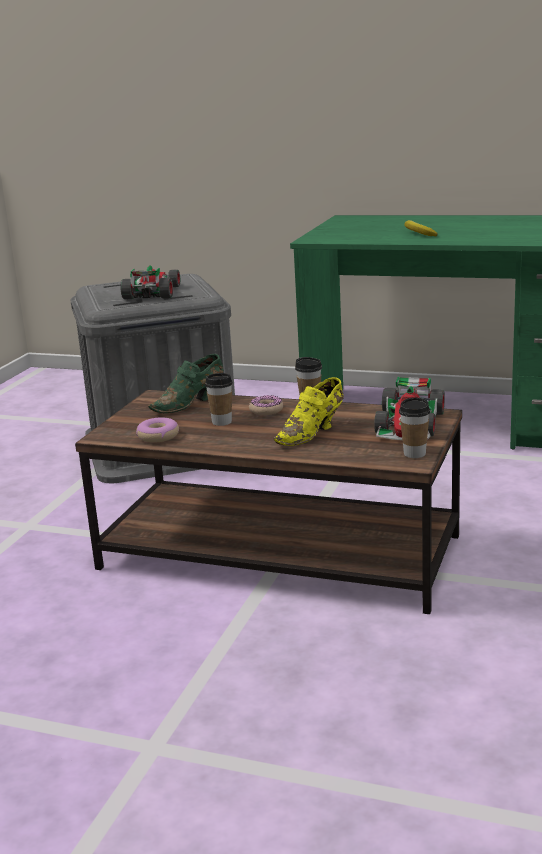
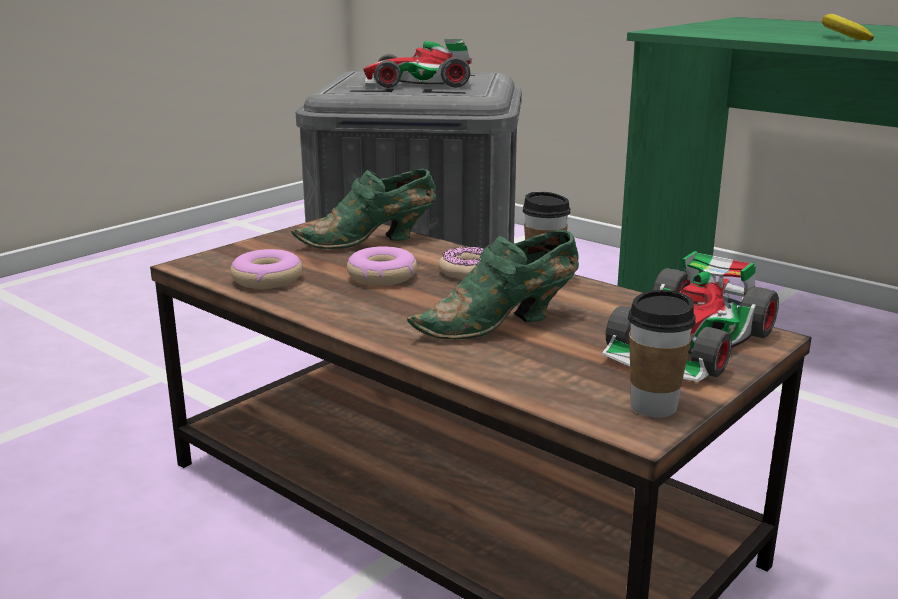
camera: 20 degrees right, 0 degrees up
(152, 292) = (418, 83): toy car -> toy car turned 120 degrees counterclockwise
(222, 422) = (382, 277): cup -> donut
(312, 433) = (501, 324): yellow shoe -> green shoe

